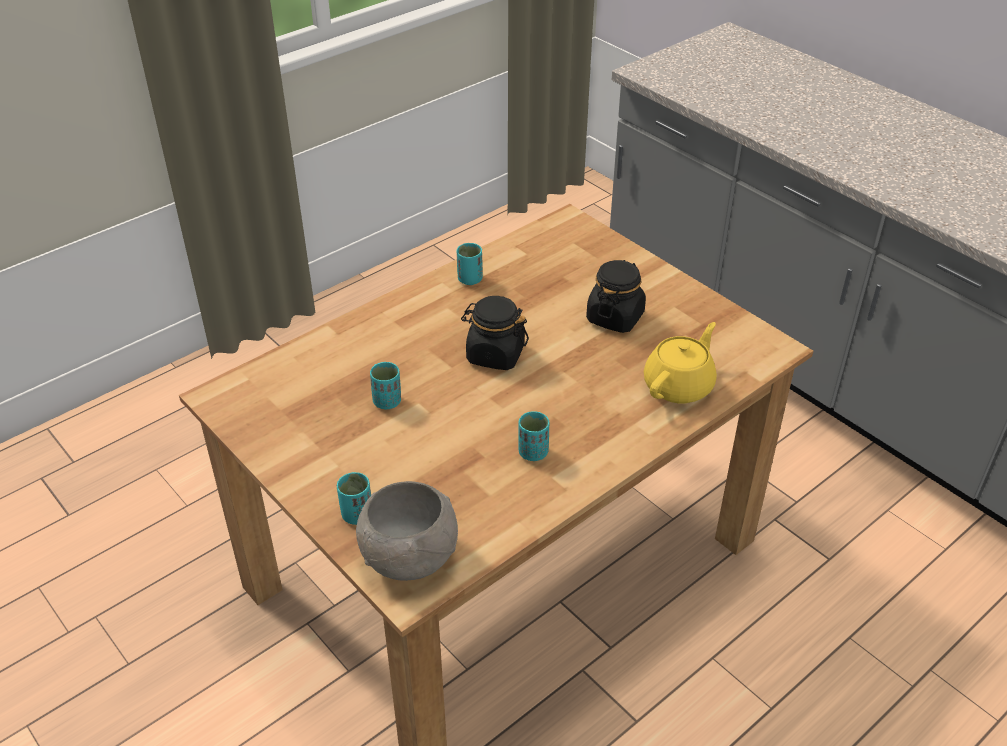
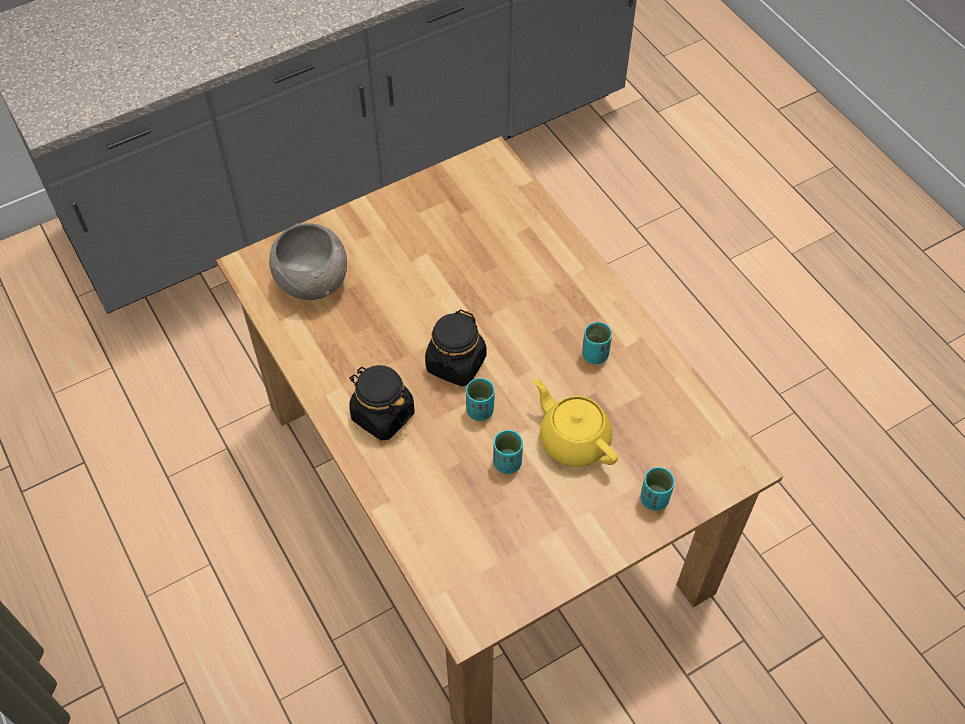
camera: 80 degrees left, 15 degrees up
(411, 556) = (705, 461): grey bowl -> grey bowl (312, 280)
(470, 279) = (328, 369): turquoise cup -> turquoise cup (480, 410)
(615, 317) = (422, 260): black jar -> black jar (382, 415)
(679, 385) = (528, 234): yellow teapot -> yellow teapot (573, 439)

